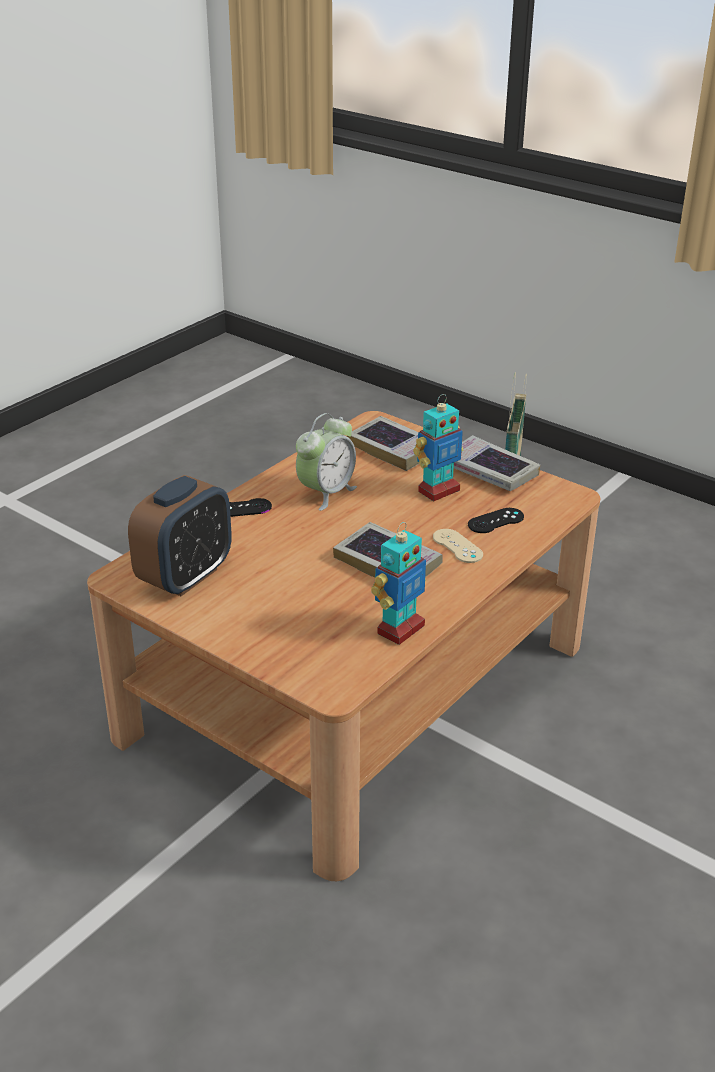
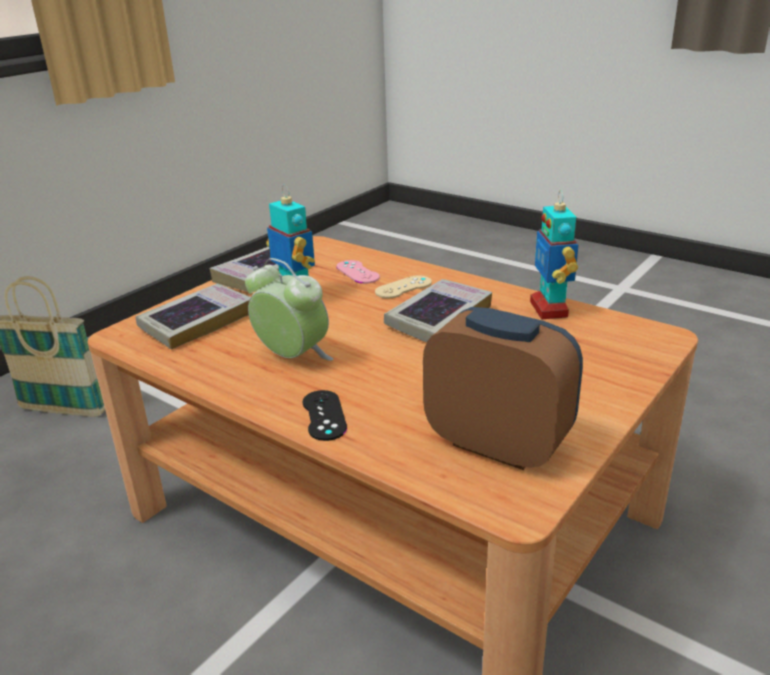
camera: 90 degrees left, 5 degrees down
(399, 629) = (550, 309): toy robot -> toy robot turned 135 degrees counterclockwise
(496, 521) = (357, 272): black game controller -> pink game controller

